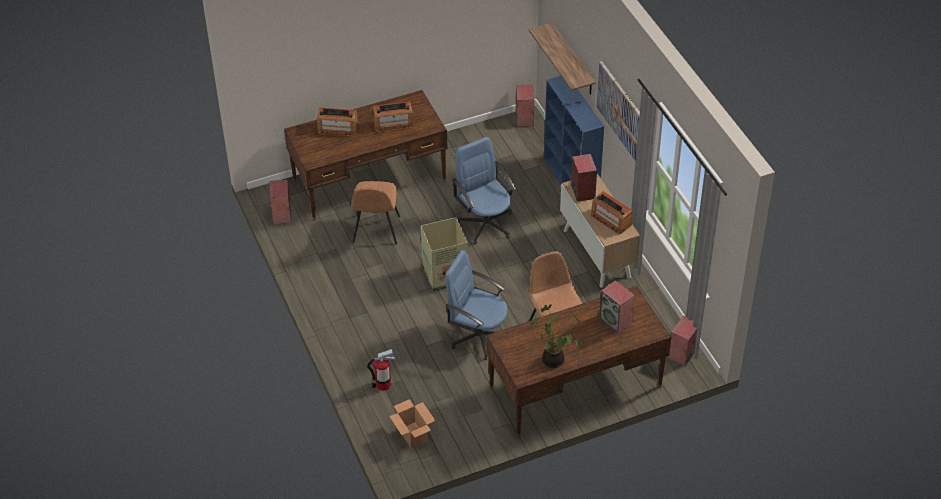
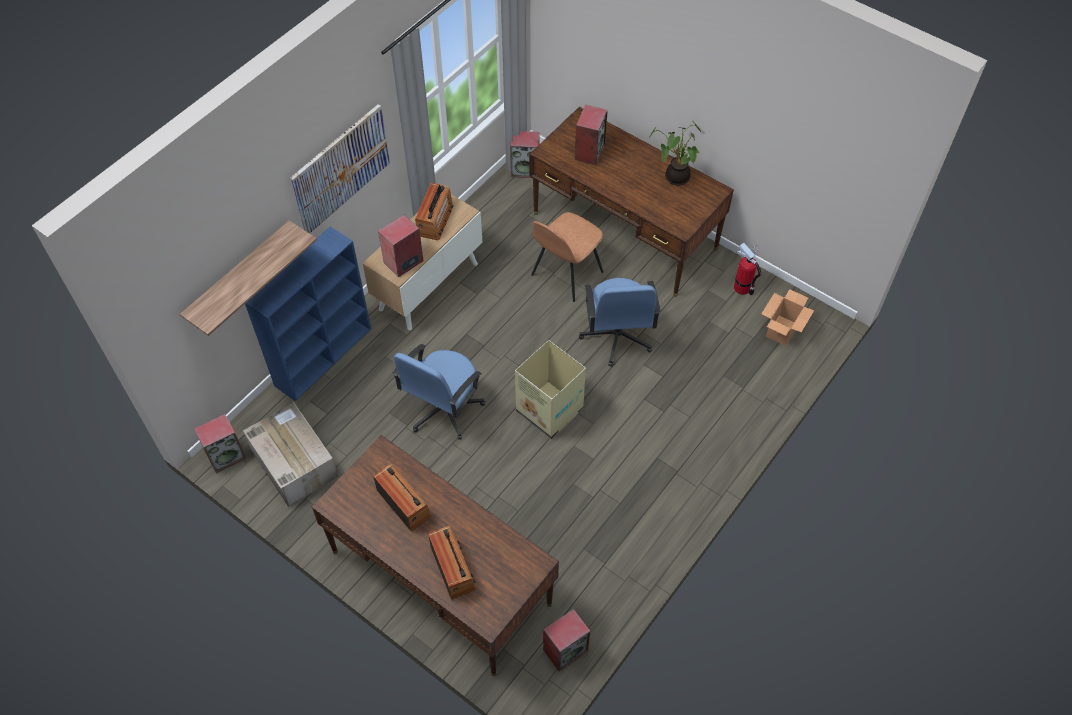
camera: 120 degrees left, 10 degrees up
(376, 230) = (525, 519): brown chair -> none
(383, 385) = (742, 388): fire extinguisher -> fire extinguisher (742, 287)
(497, 145) = (293, 462): none -> cardboard box

